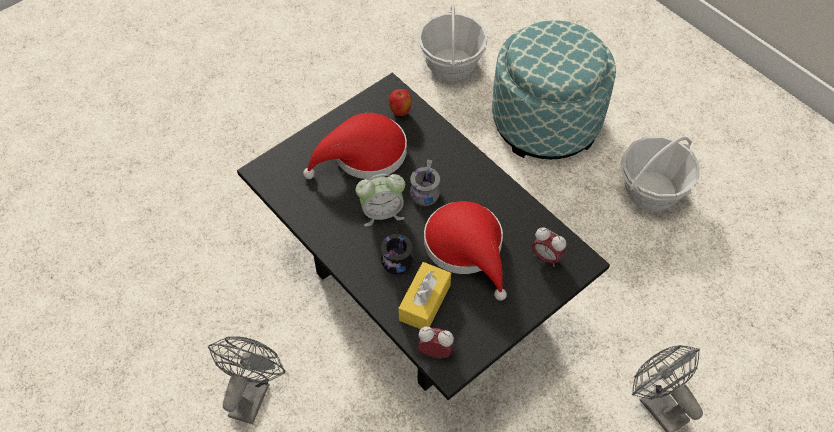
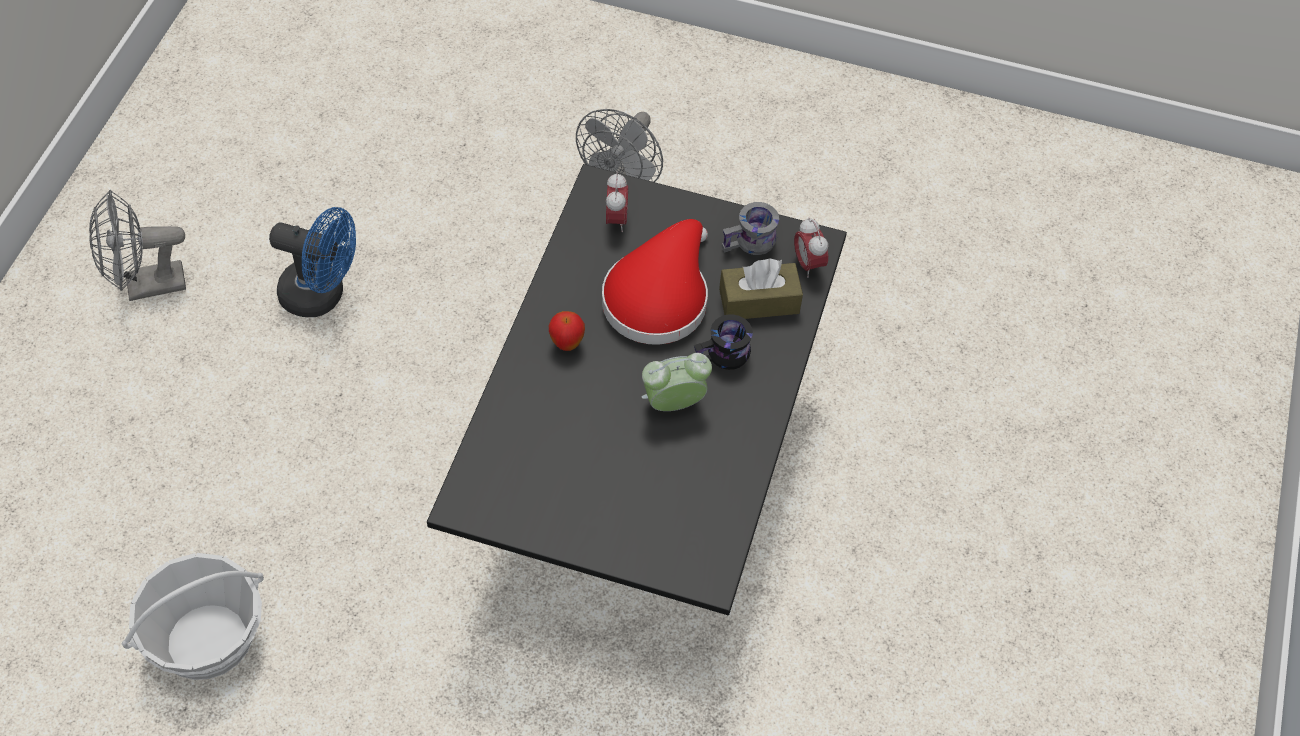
camera: 125 degrees left, 0 degrees up
(251, 393) = (905, 572): grey fan -> grey fan (146, 286)
(363, 155) = (599, 473): red hat -> none
(382, 213) = (673, 404): alarm clock -> alarm clock turned 60 degrees counterclockwise
(400, 112) = (497, 470): apple -> apple (567, 344)
(423, 190) = (608, 378): grey mug -> grey mug (751, 244)
(424, 302) = (759, 301): yellow tissue box -> brown tissue box
(546, 122) = (263, 459): ottoman -> none
(651, 191) = (322, 295): basket -> blue fan

